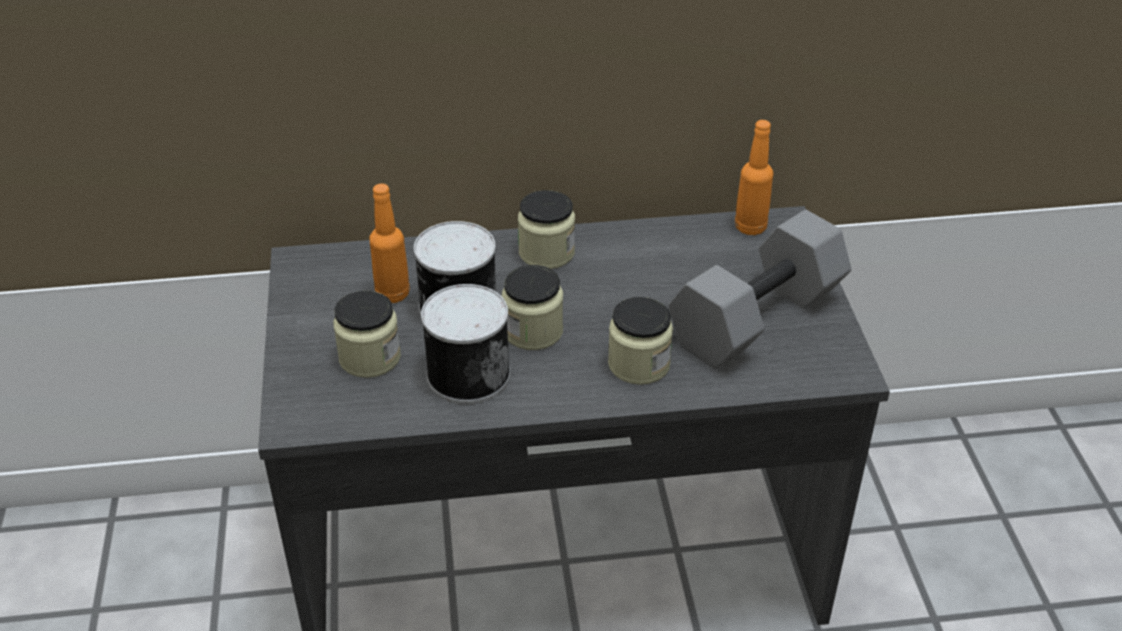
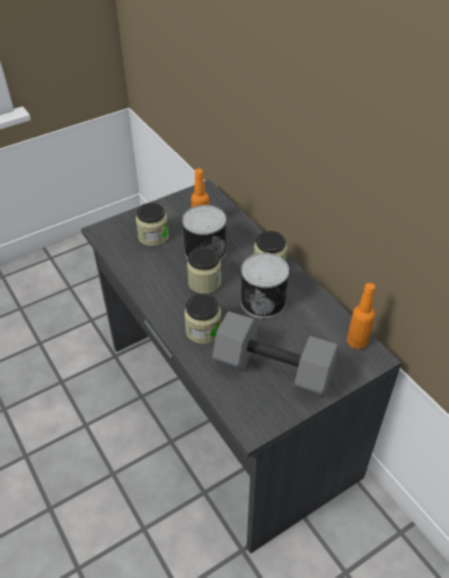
camera: 65 degrees right, 5 degrees up
(467, 373) = (160, 271): can -> can (263, 300)

